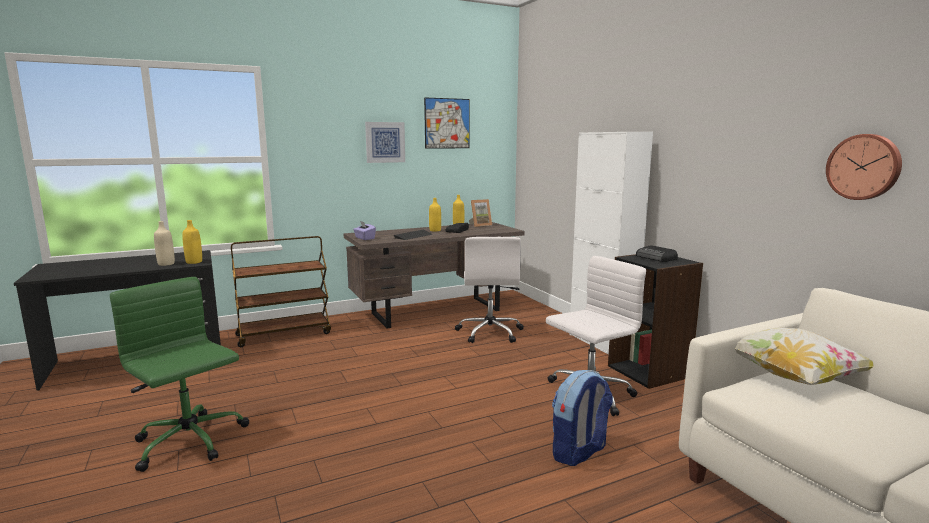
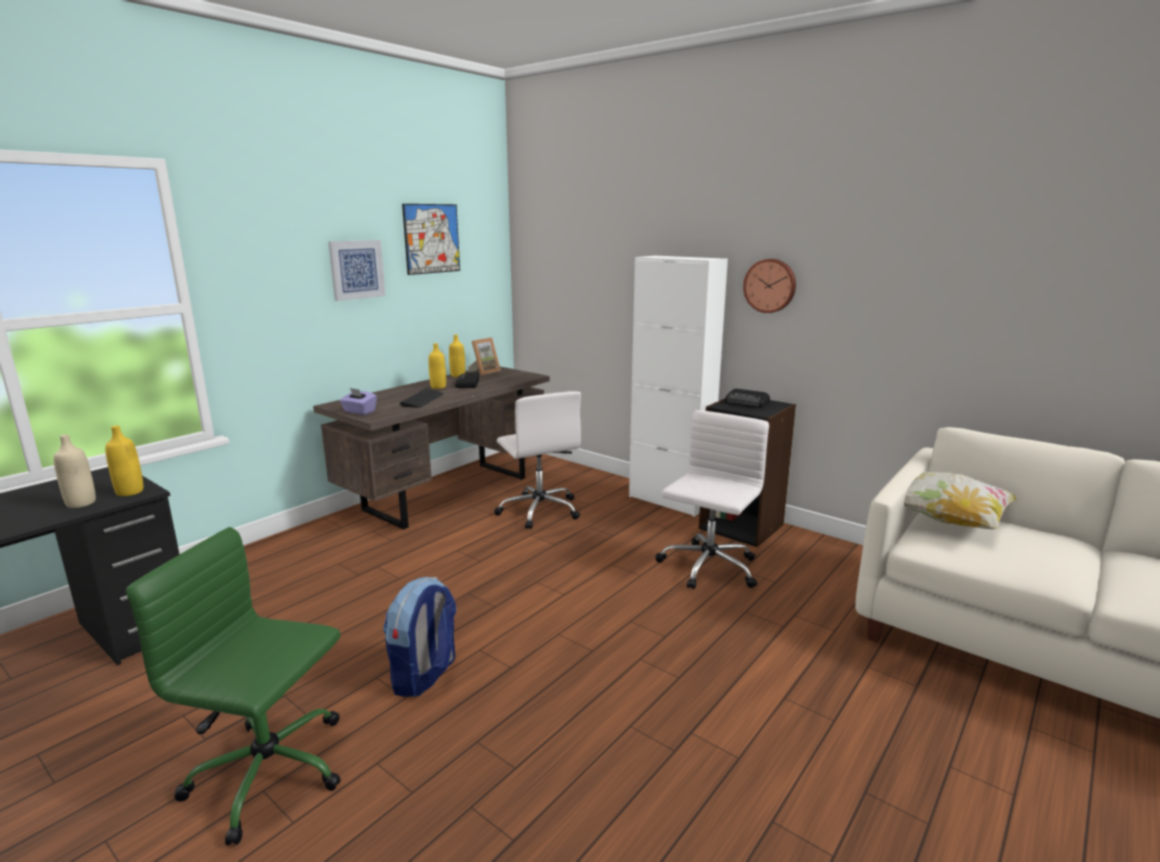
camera: 25 degrees left, 5 degrees up
(284, 334) = (258, 567): brown cart -> none
(579, 453) = (755, 640): backpack -> backpack (425, 676)
(864, 167) = (973, 306): wall clock -> wall clock (770, 285)

